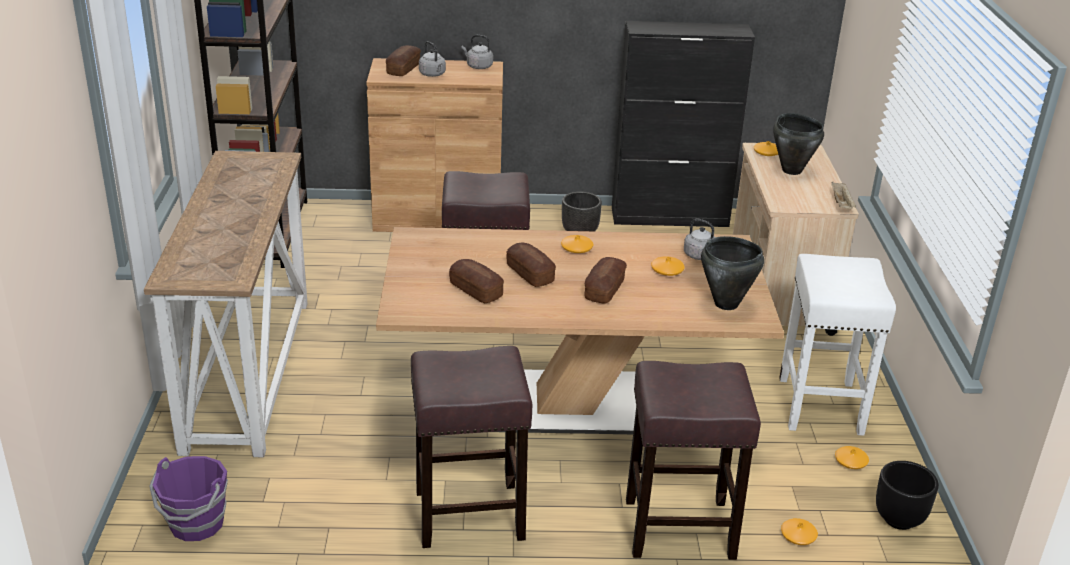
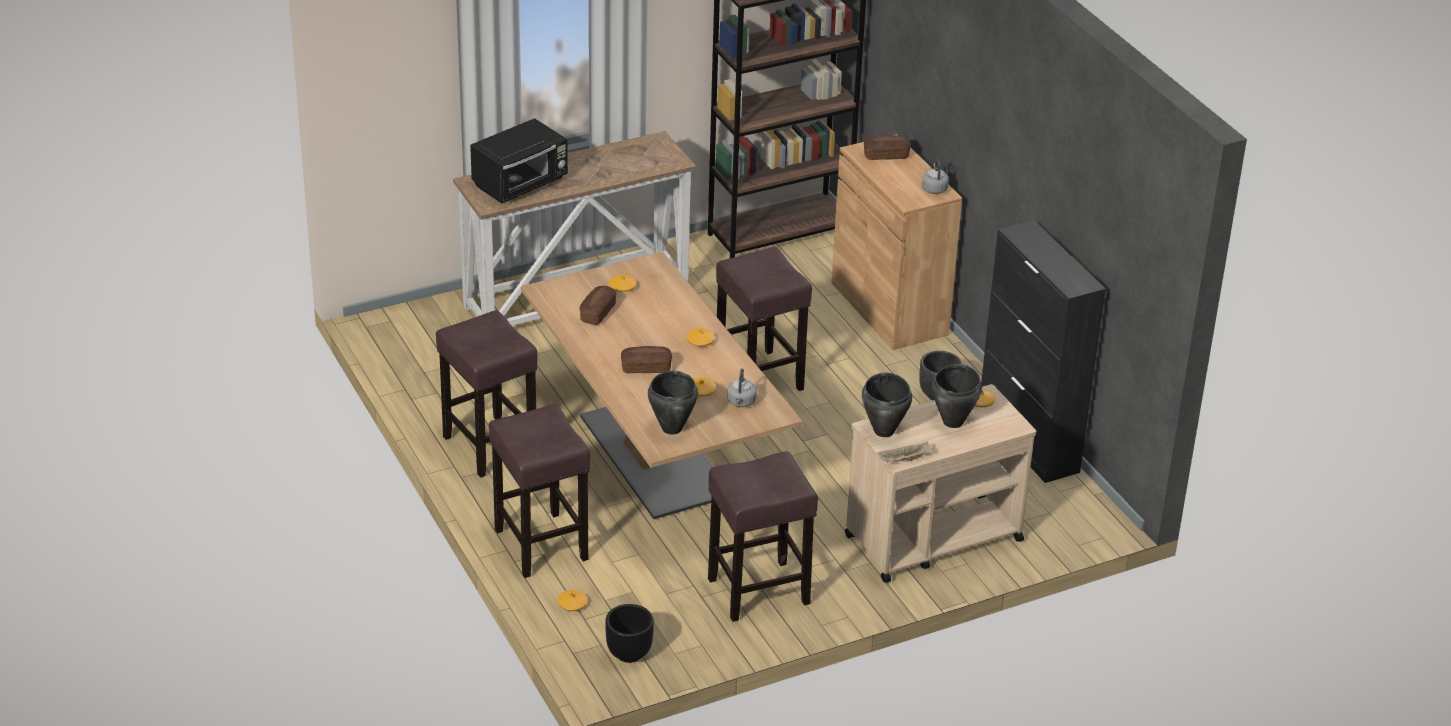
camera: 65 degrees right, 5 degrees up
(196, 524) = (404, 340): purple bucket -> none
(214, 249) = (521, 184): none -> black microwave
(433, 74) = (889, 172): grey kettle -> none
(530, 274) = (641, 329): bread -> none
(791, 201) = (884, 431): none -> black cooking pot
(821, 407) = (757, 592): white stool -> brown stool
(850, 461) = (688, 619): orange vase -> orange vase (622, 287)

